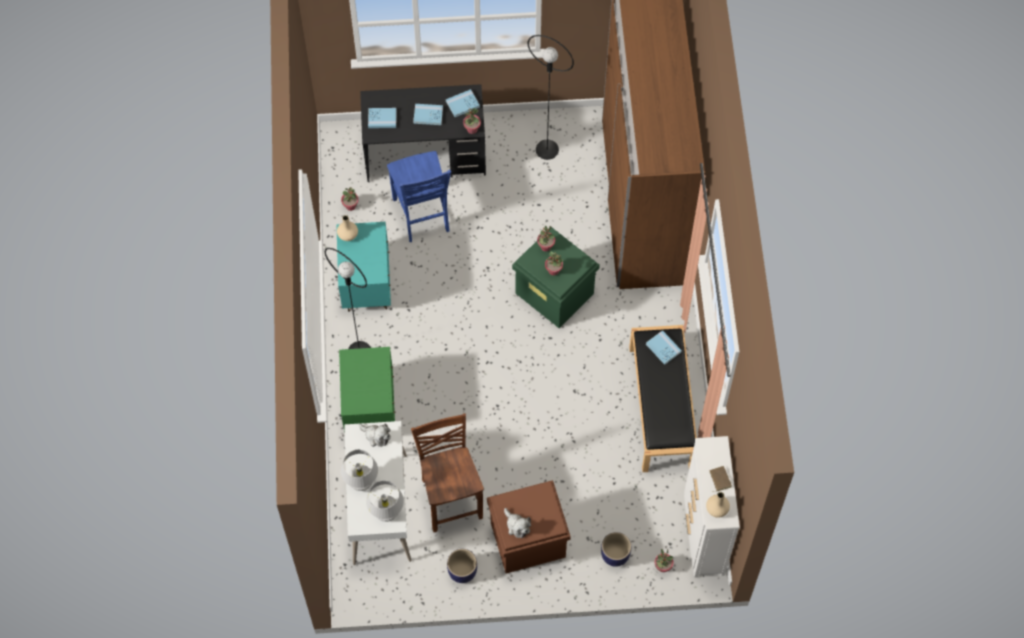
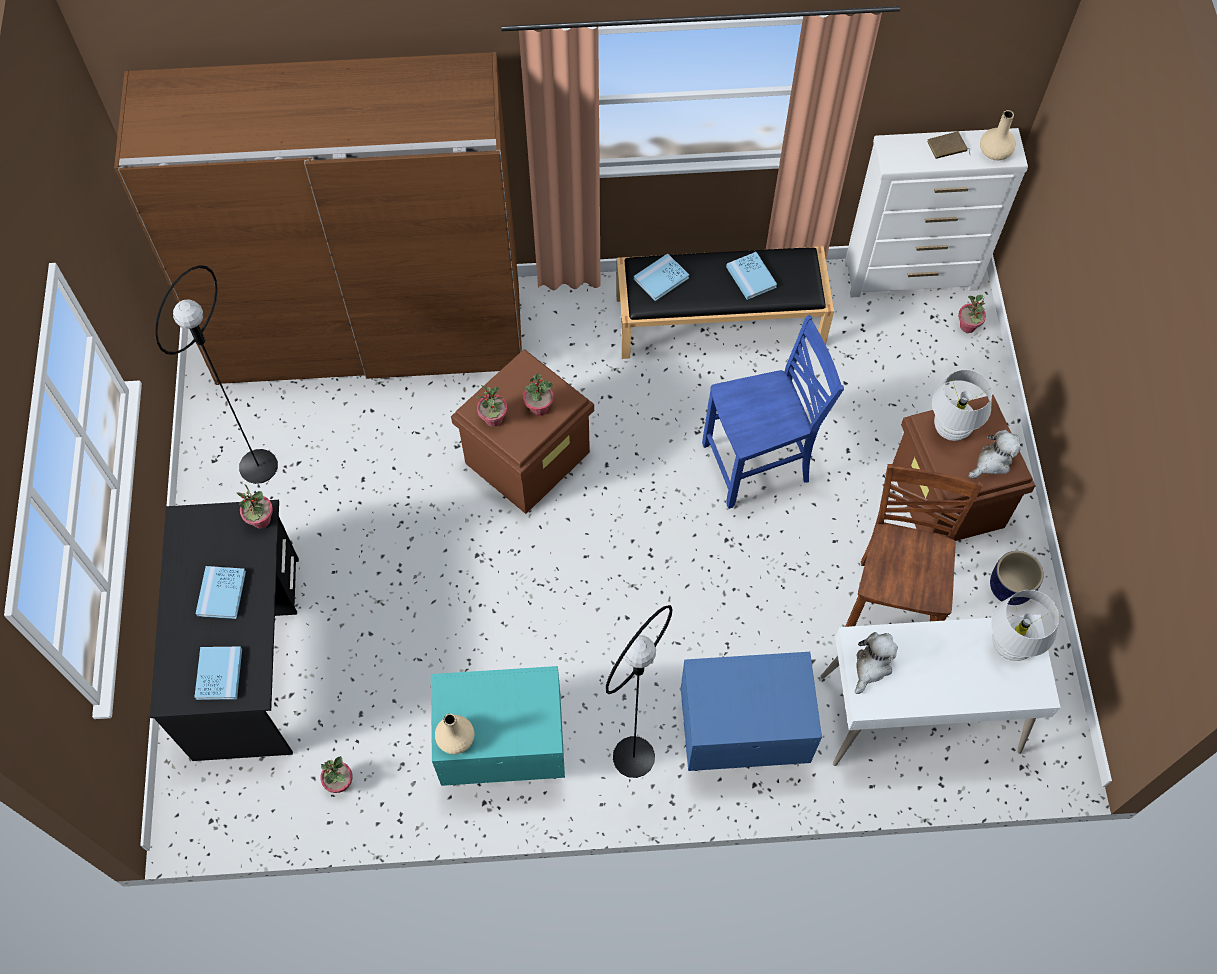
camera: 90 degrees left, 0 degrees up
(361, 482) = (960, 687): white table lamp -> white table lamp (951, 429)
(370, 409) = (741, 736): green nightstand -> blue nightstand
(422, 216) = (370, 660): blue chair -> blue chair (758, 465)
(450, 498) = (889, 606): brown chair -> brown chair turned 120 degrees clockwise
(462, 104) = (205, 535): blue book -> blue book (751, 277)
(555, 293) = (528, 456): green storage box -> brown storage box
(615, 554) = (956, 384): planter -> none

